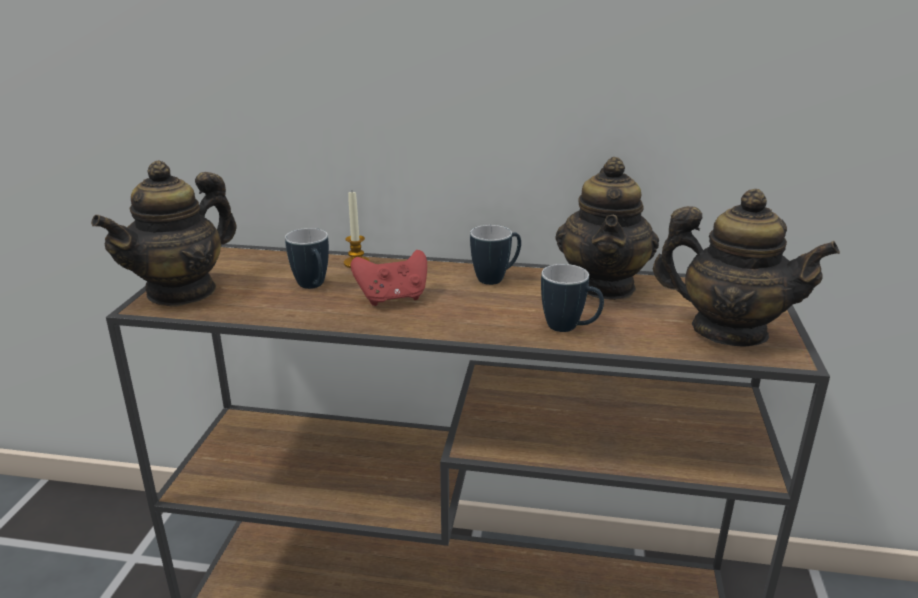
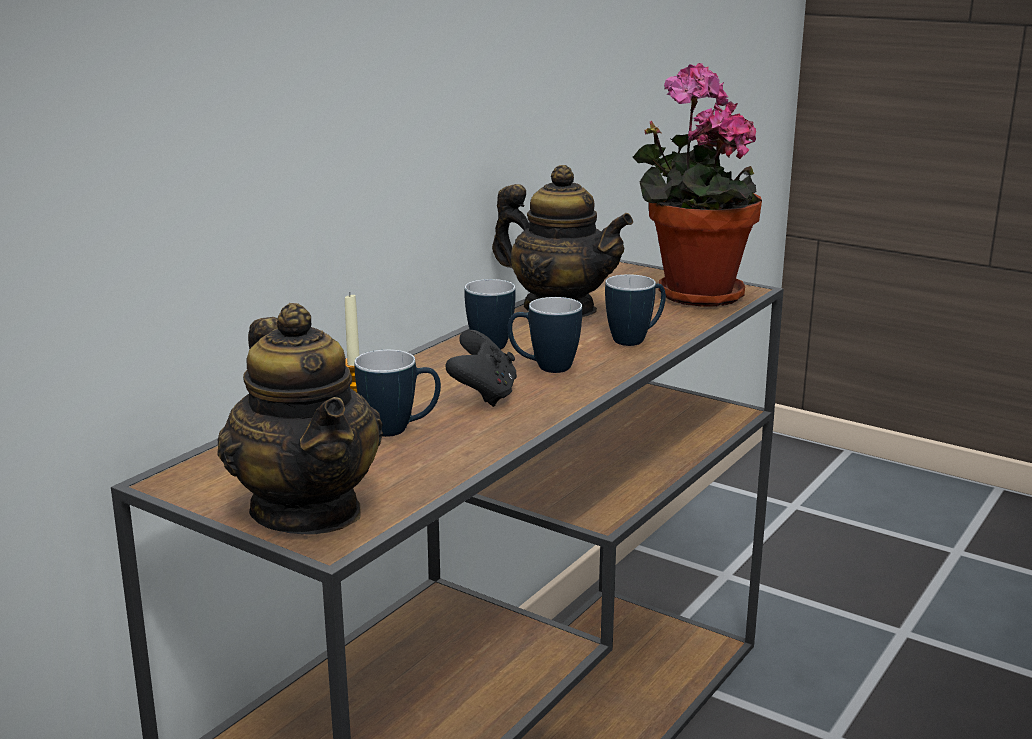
camera: 65 degrees left, 5 degrees down
(393, 298) = (483, 395): red game controller -> black game controller
(466, 307) = (544, 368): none -> mug
(728, 331) = (692, 294): teapot -> potted plant

